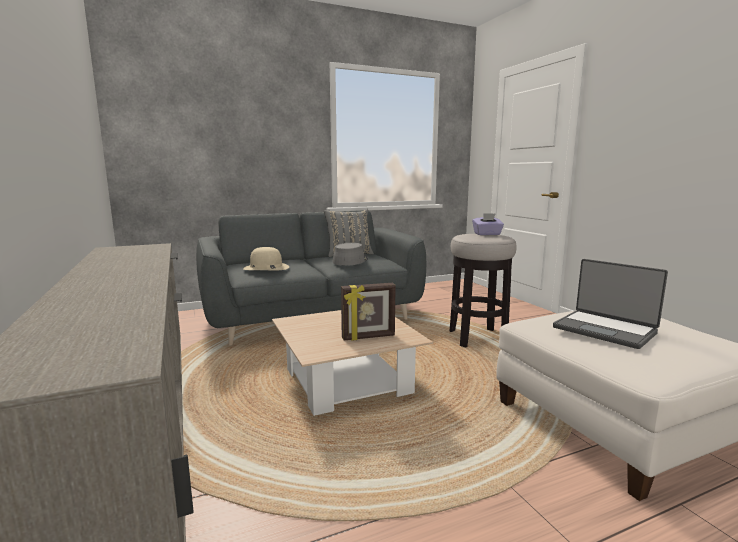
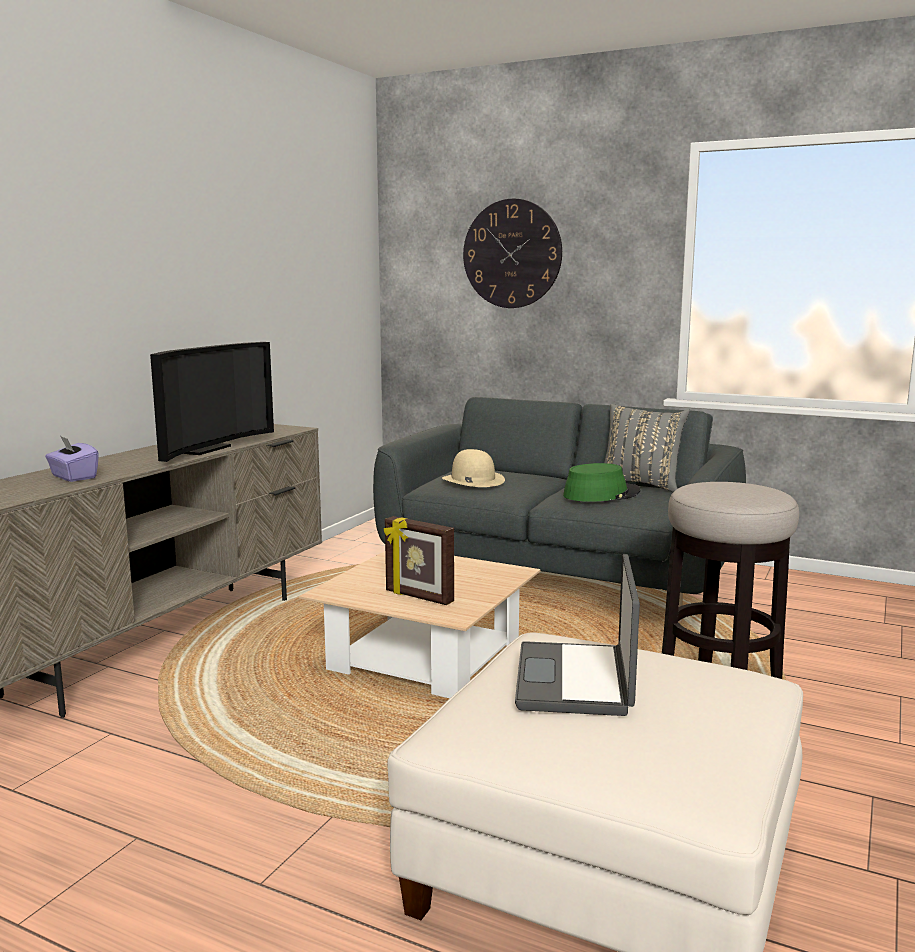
camera: 50 degrees right, 0 degrees up
(142, 267) = (202, 449): none -> television
(221, 119) = (512, 254): none -> wall clock
(350, 260) = (601, 494): grey hat -> green hat
(487, 234) = (749, 489): purple tissue box -> purple tissue box (73, 477)

